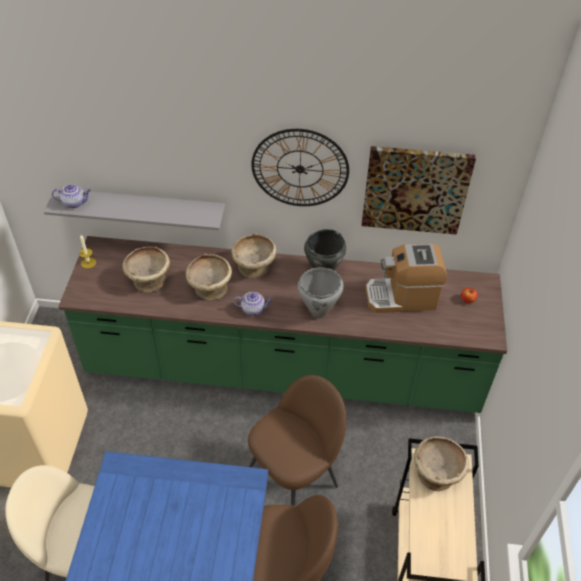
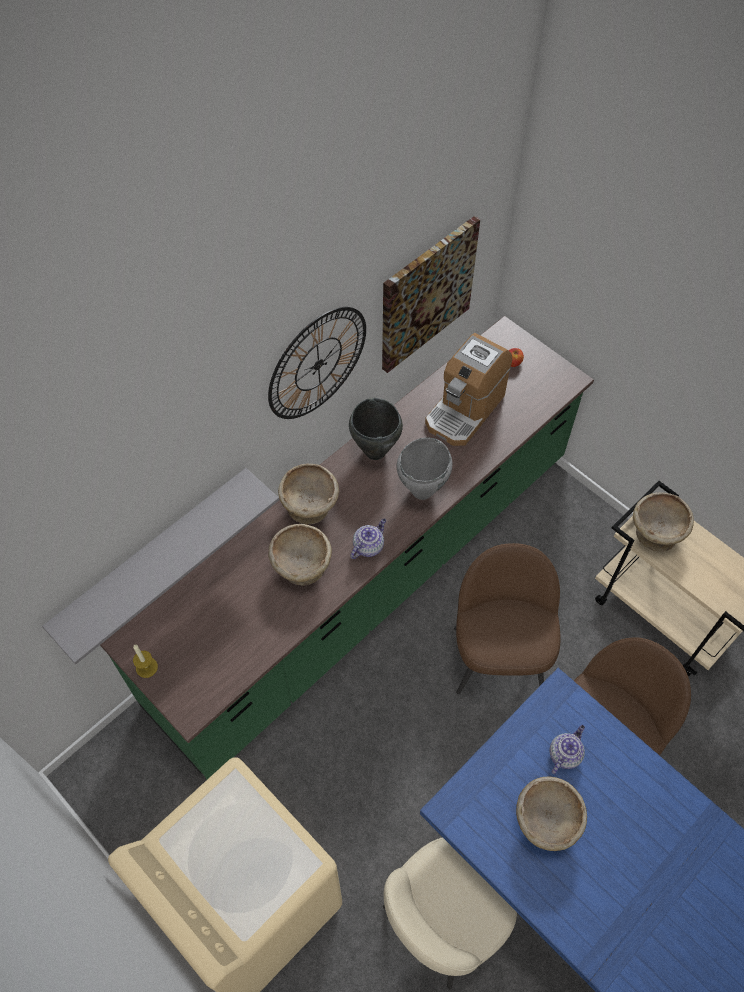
camera: 50 degrees left, 10 degrees up
(74, 203) = (93, 618): teapot -> teapot (564, 754)
(149, 279) = (234, 619): beige bowl -> beige bowl (545, 821)

